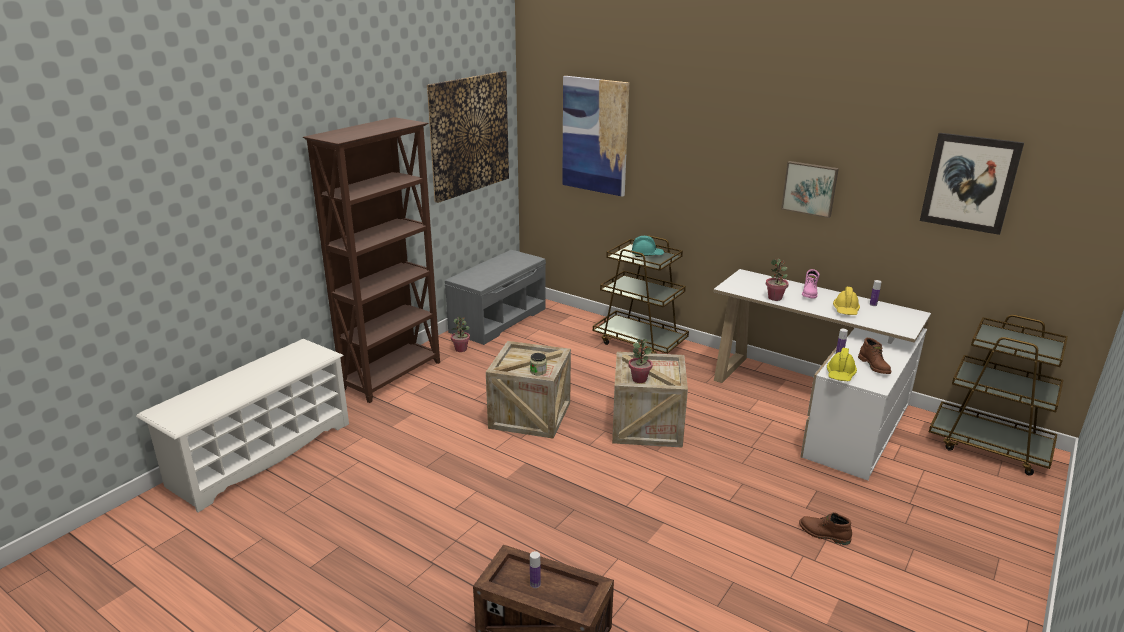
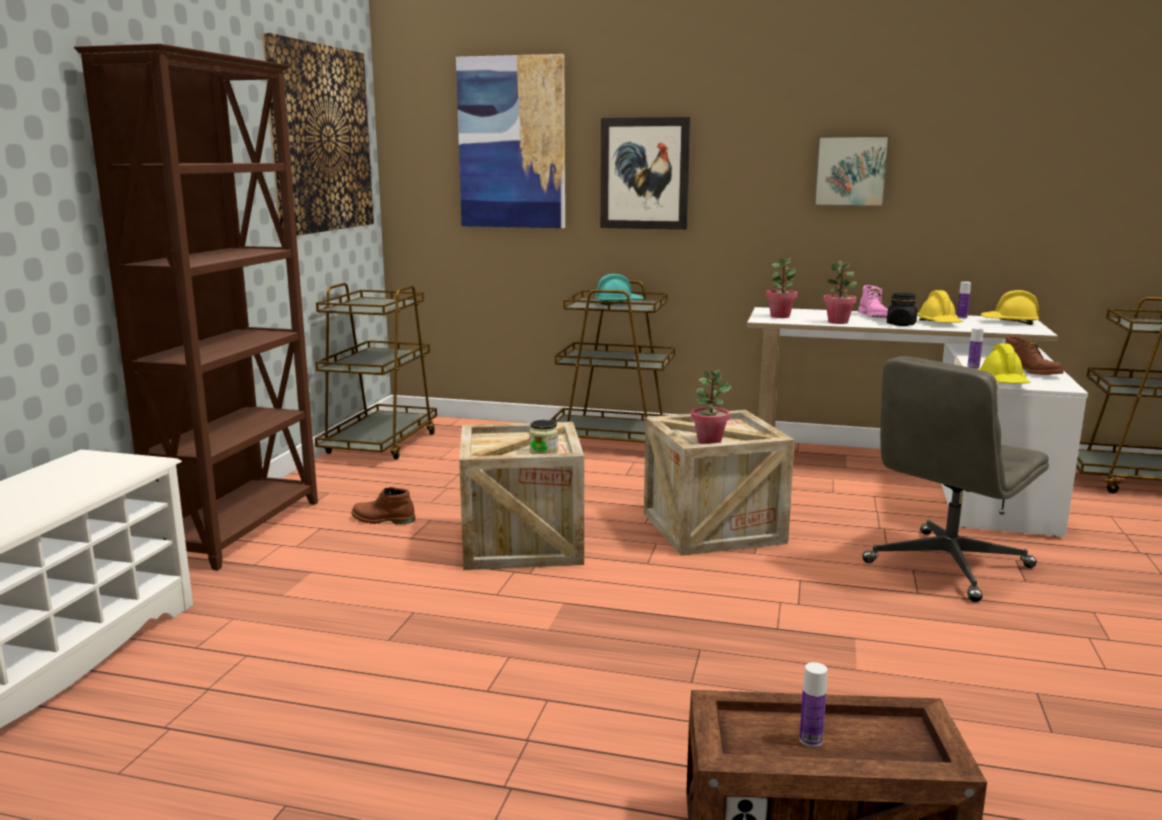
camera: 20 degrees left, 10 degrees down
(461, 349) = (343, 483): potted plant -> potted plant (780, 316)
(498, 319) = (380, 444): grey bench -> brown cart
(767, 485) = (947, 566): none -> grey office chair
(816, 307) = (901, 324): none -> black jar
(823, 534) = (1083, 607): brown boot -> brown boot (382, 520)
(901, 316) = (1009, 322): none -> yellow hard hat
(969, 183) = (1070, 128): picture -> picture (644, 173)

